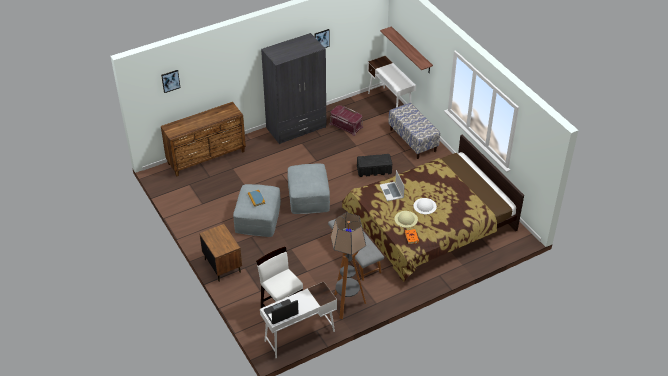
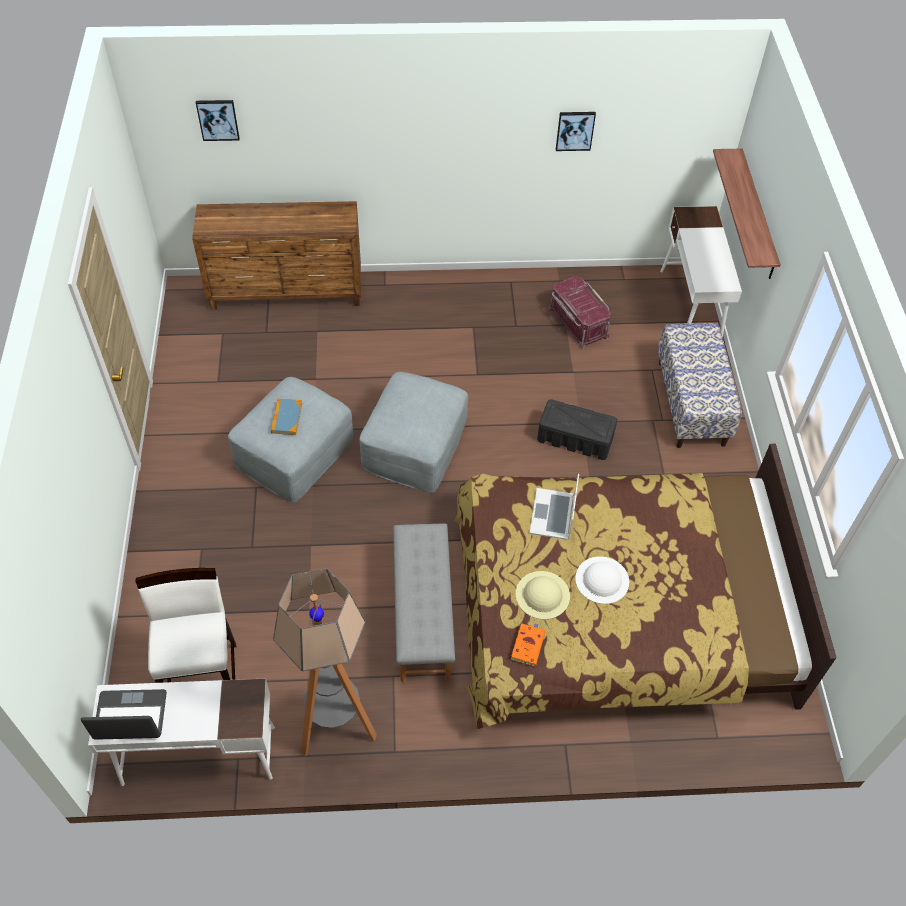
camera: 25 degrees right, 10 degrees up
(222, 265) = (166, 526): brown nightstand -> none
(296, 128) = (483, 292): grey wardrobe -> none

